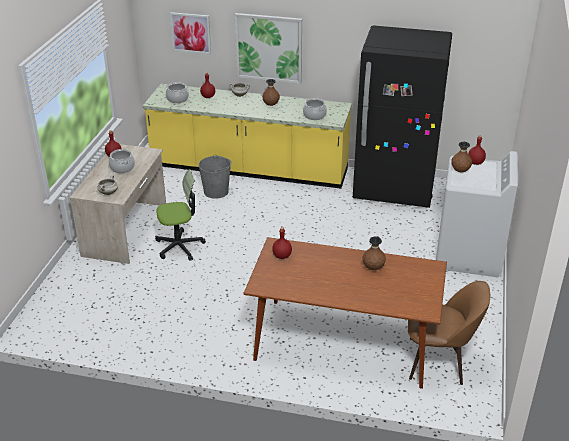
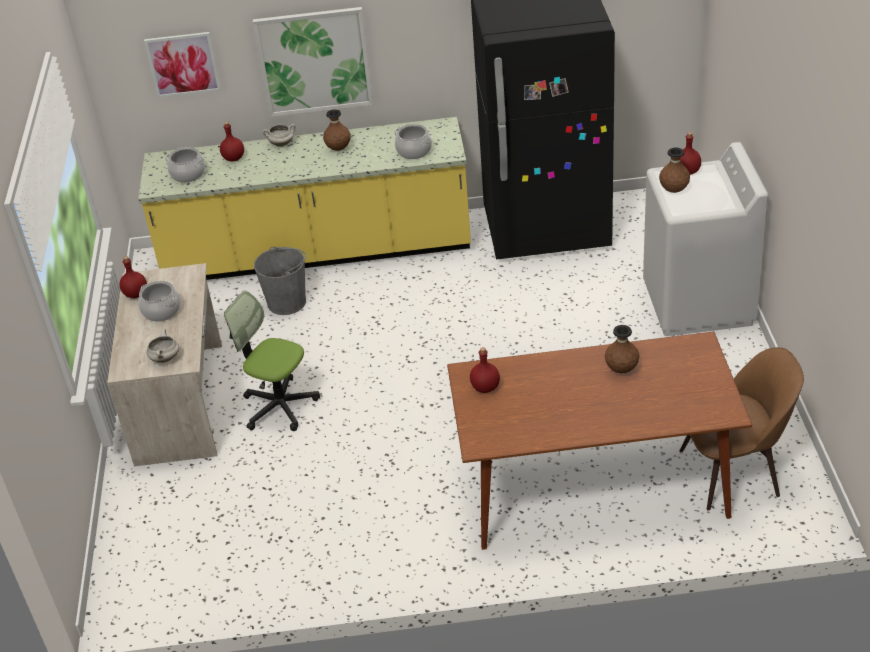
camera: 15 degrees left, 5 degrees up
(179, 246) = (279, 406): office chair -> office chair turned 120 degrees counterclockwise

